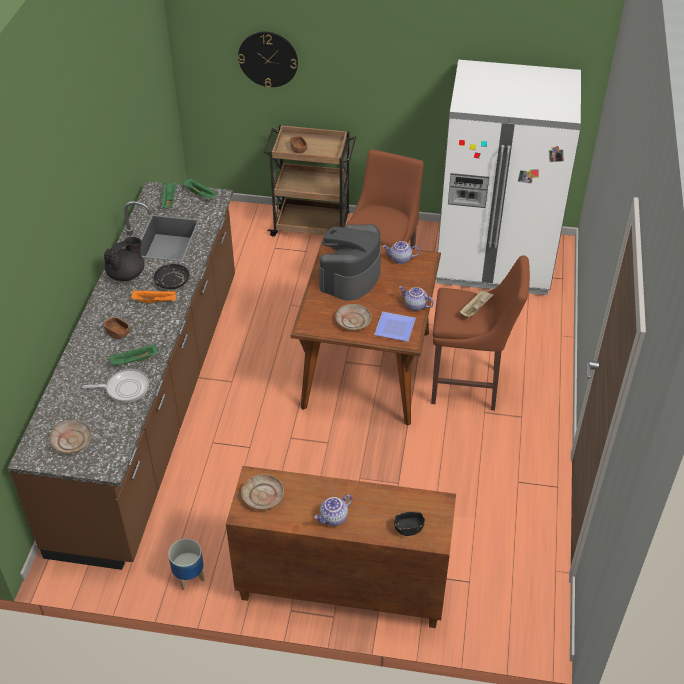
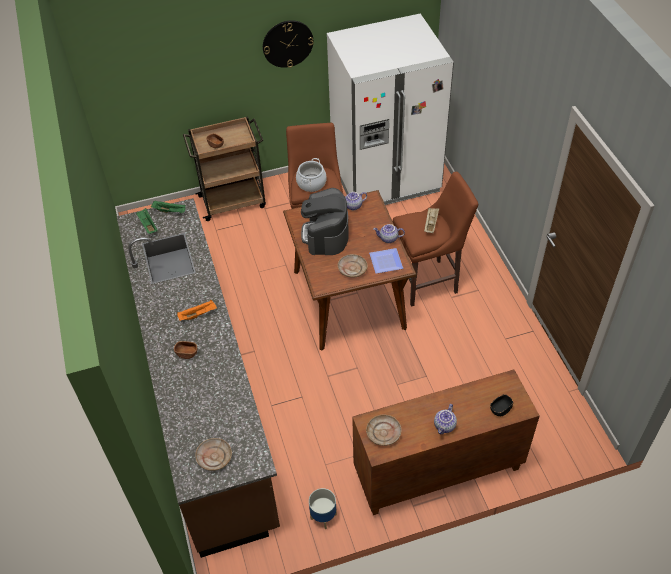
camera: 25 degrees left, 5 degrees up
(125, 388) = (225, 396): frying pan -> none
(127, 274) = (158, 301): black teapot -> none
(134, 361) = (217, 370): green tray -> none
(172, 281) = (199, 292): black plate -> none
(268, 59) = (169, 78): wall clock -> wall clock (287, 43)
(373, 221) = (311, 183): none -> cooking pot

